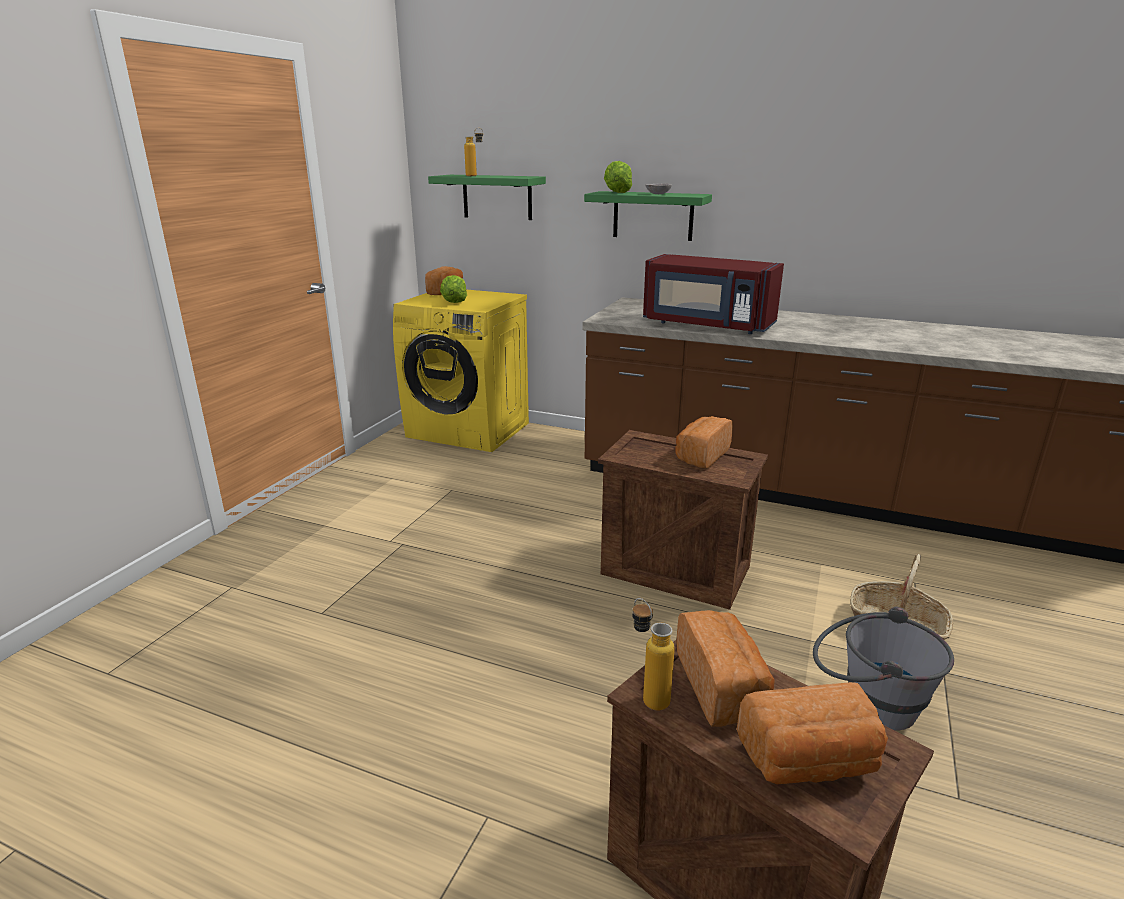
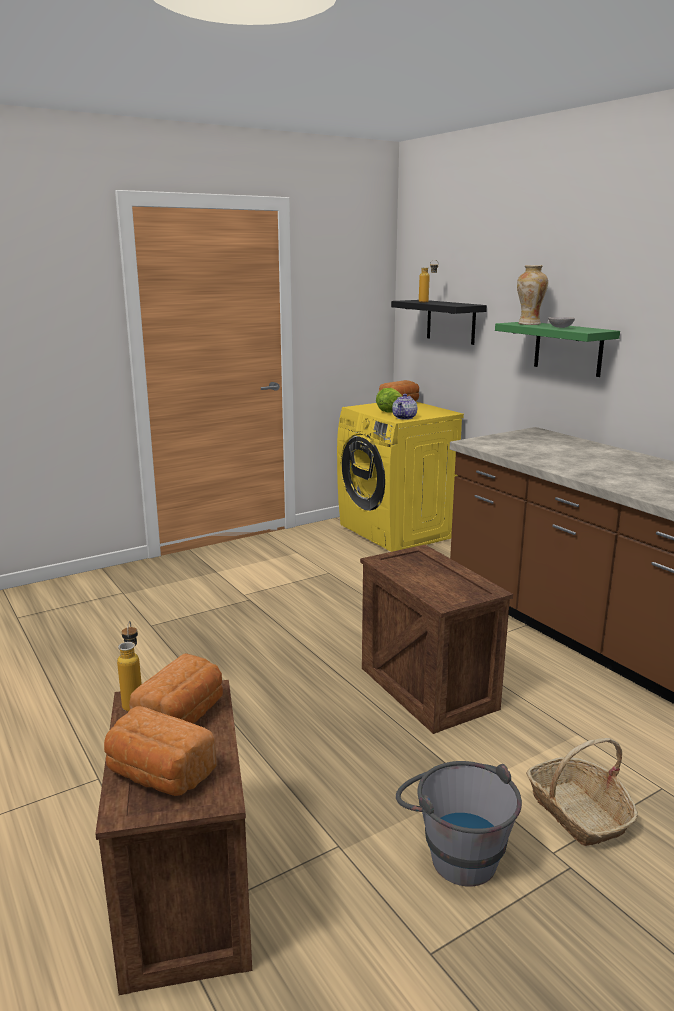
camera: 35 degrees right, 5 degrees down
(482, 306) = (404, 417): none -> teapot
(497, 197) = (451, 321): green shelf -> black shelf
(617, 193) = (529, 324): lettuce -> vase
(701, 456) = (448, 578): bread -> none
(707, 325) = (557, 462): red microwave -> none

